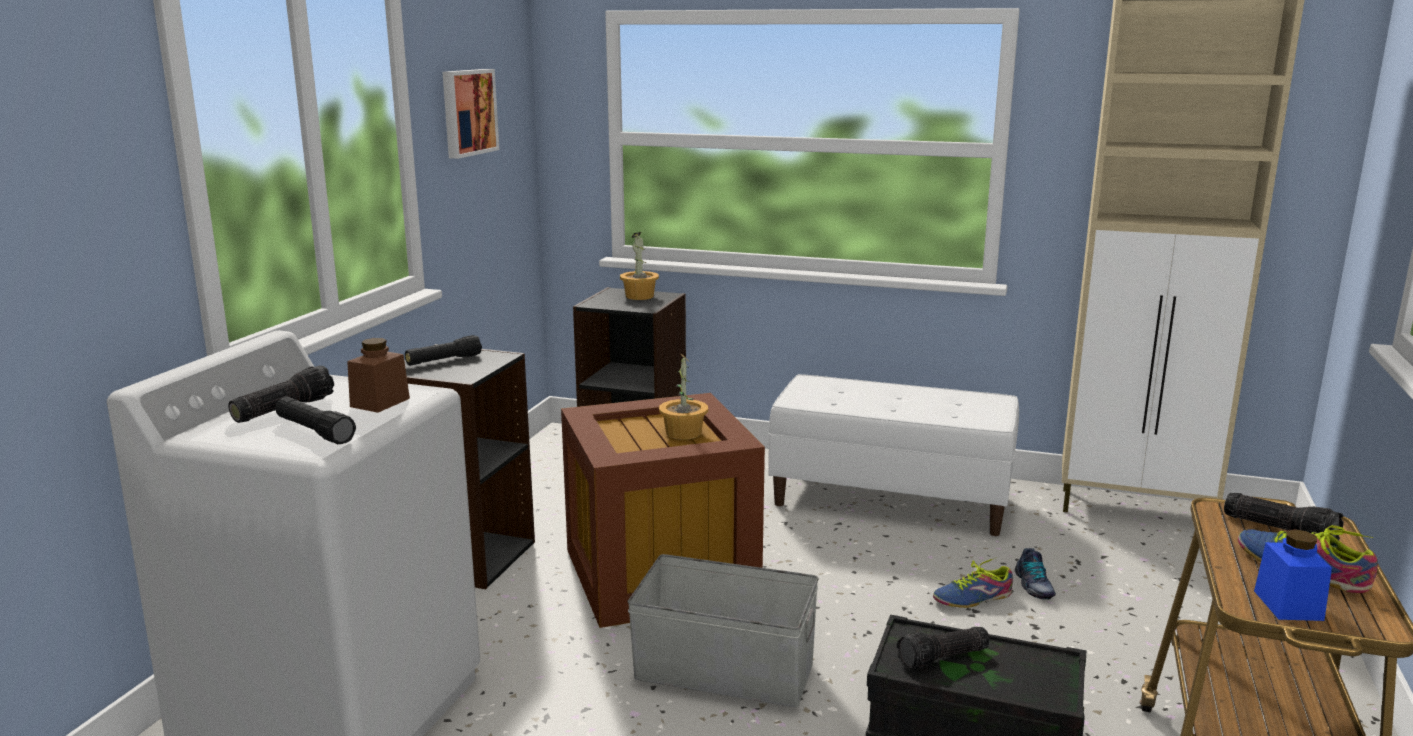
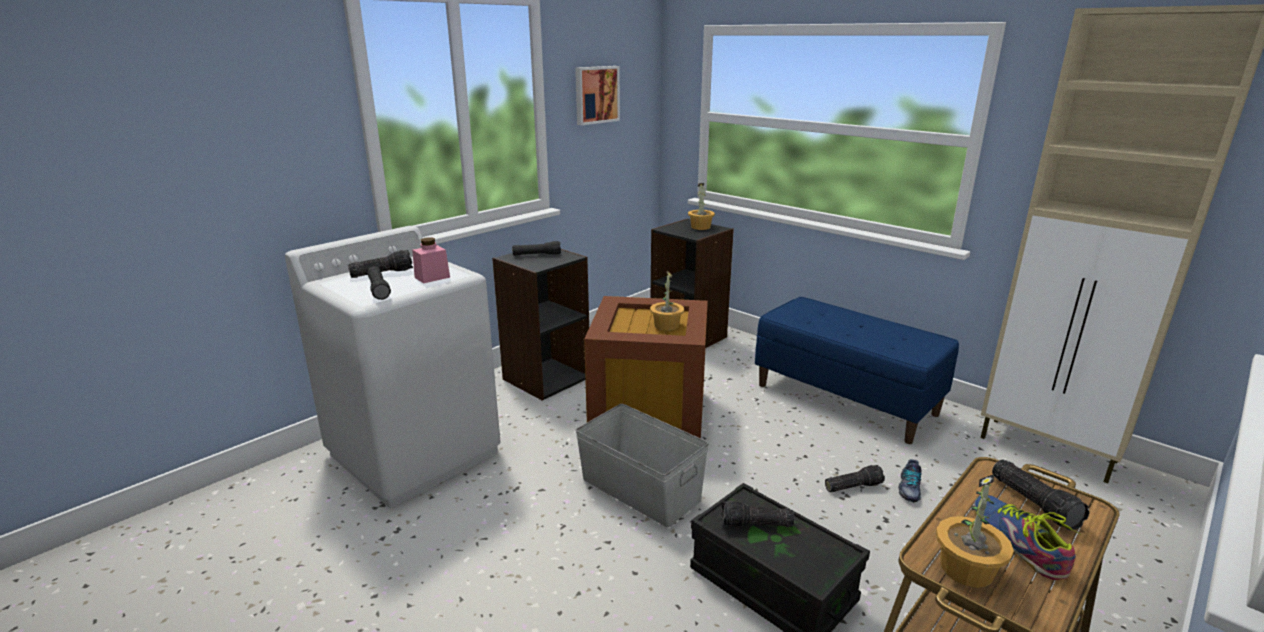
camera: 25 degrees right, 5 degrees up
(380, 402) = (432, 277): brown jar -> pink jar
(891, 500) = (846, 399): white bench -> blue bench
(973, 598) = (853, 486): shoe -> flashlight
(1288, 605) = (967, 569): blue jar -> potted plant

